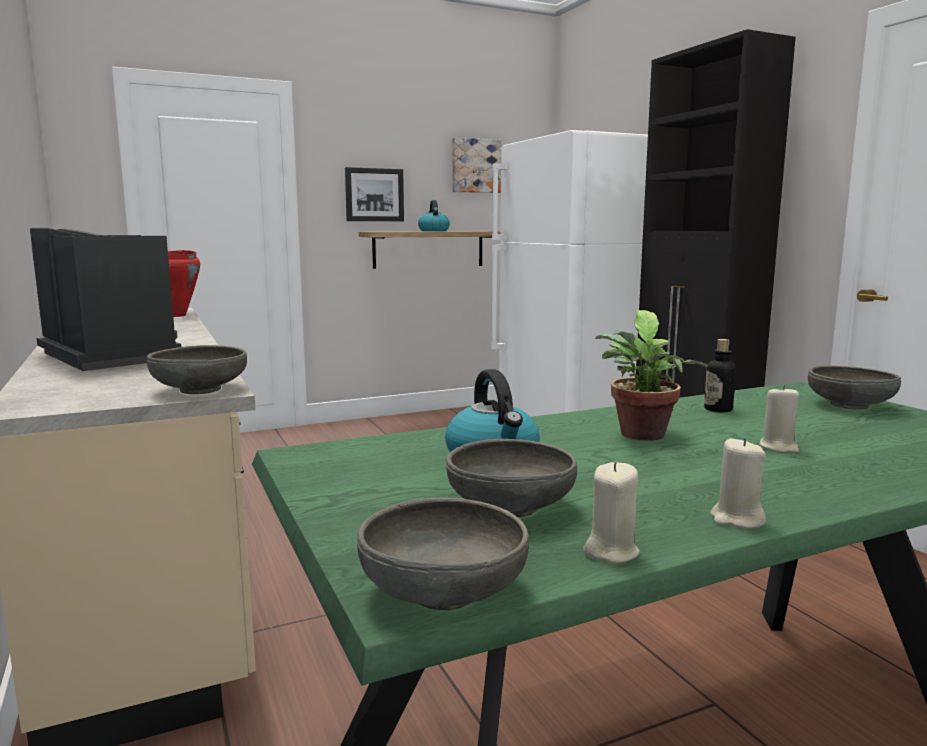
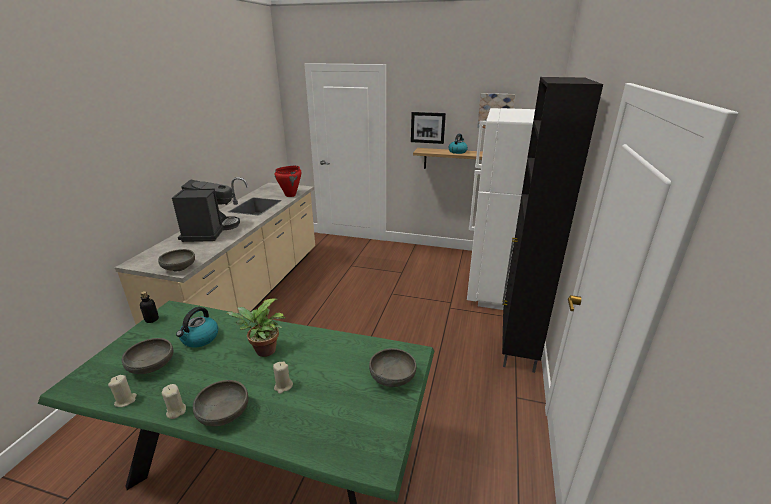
camera: 40 degrees right, 15 degrees up
(443, 592) = (76, 389): grey bowl -> grey bowl (224, 413)
(718, 409) = (332, 349): bottle -> bottle (152, 319)

